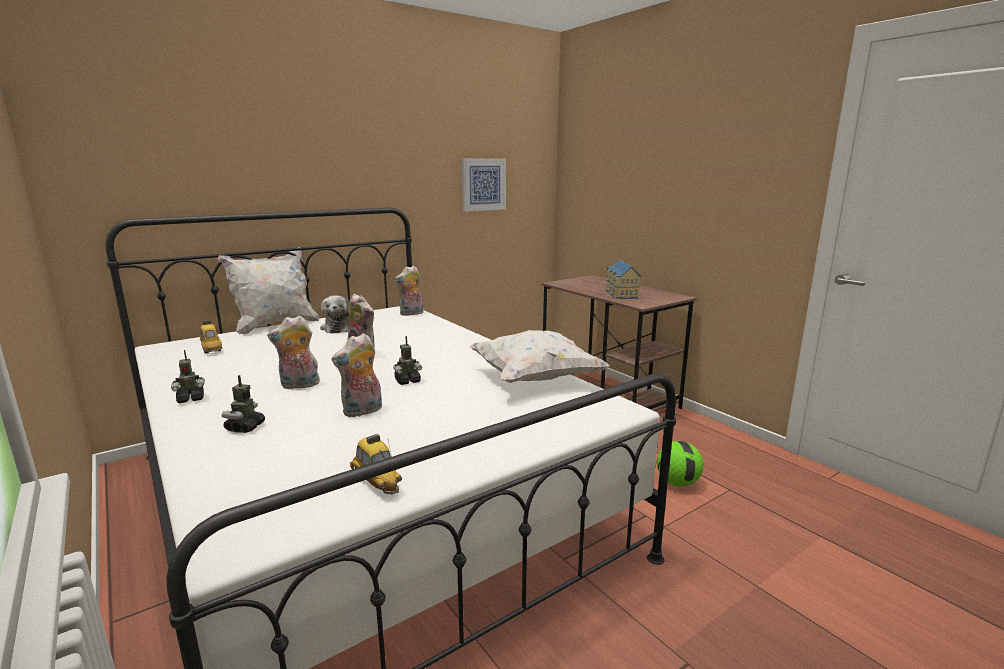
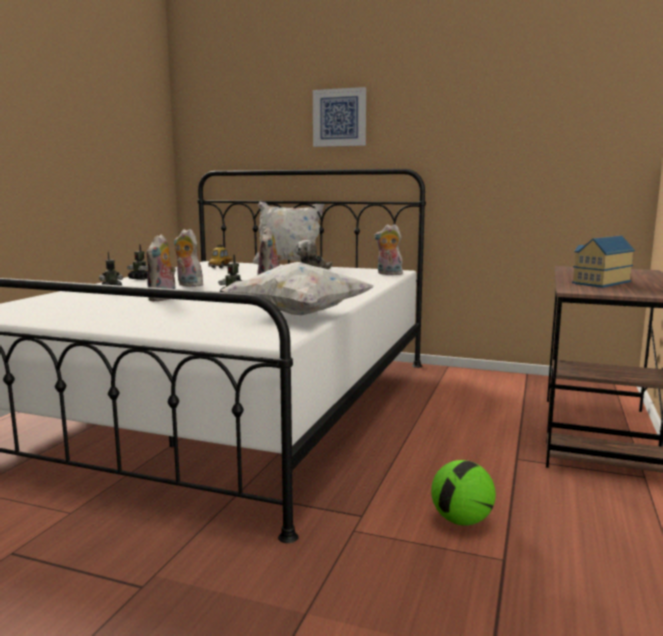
camera: 55 degrees right, 5 degrees down
(362, 411) = (163, 299): plush toy -> plush toy turned 90 degrees counterclockwise
(377, 482) = (61, 317): toy car -> none
(483, 184) = (533, 146): picture -> picture (339, 118)

